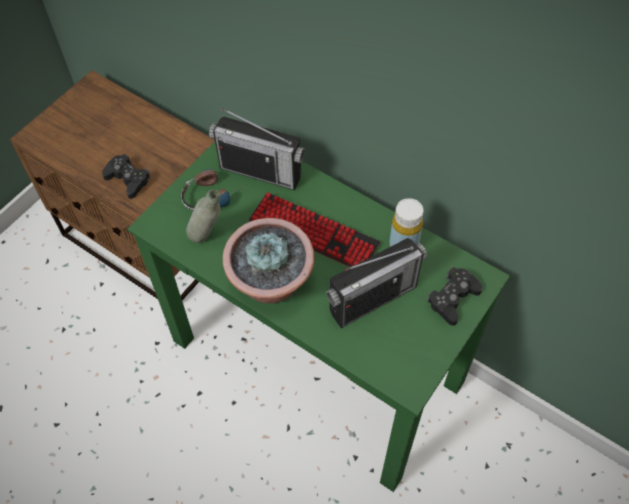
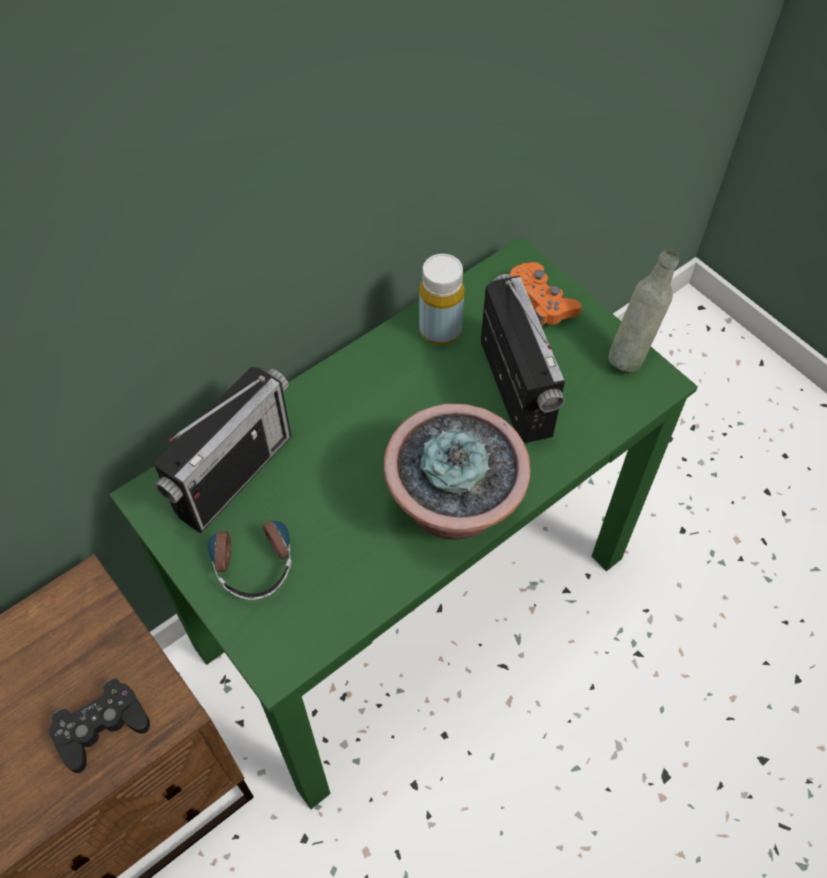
camera: 75 degrees left, 0 degrees up
(208, 239) = (340, 579): grey bottle -> grey bottle (631, 355)
(313, 233) = (381, 431): keyboard -> none
(452, 299) = (540, 302): black game controller -> orange game controller

